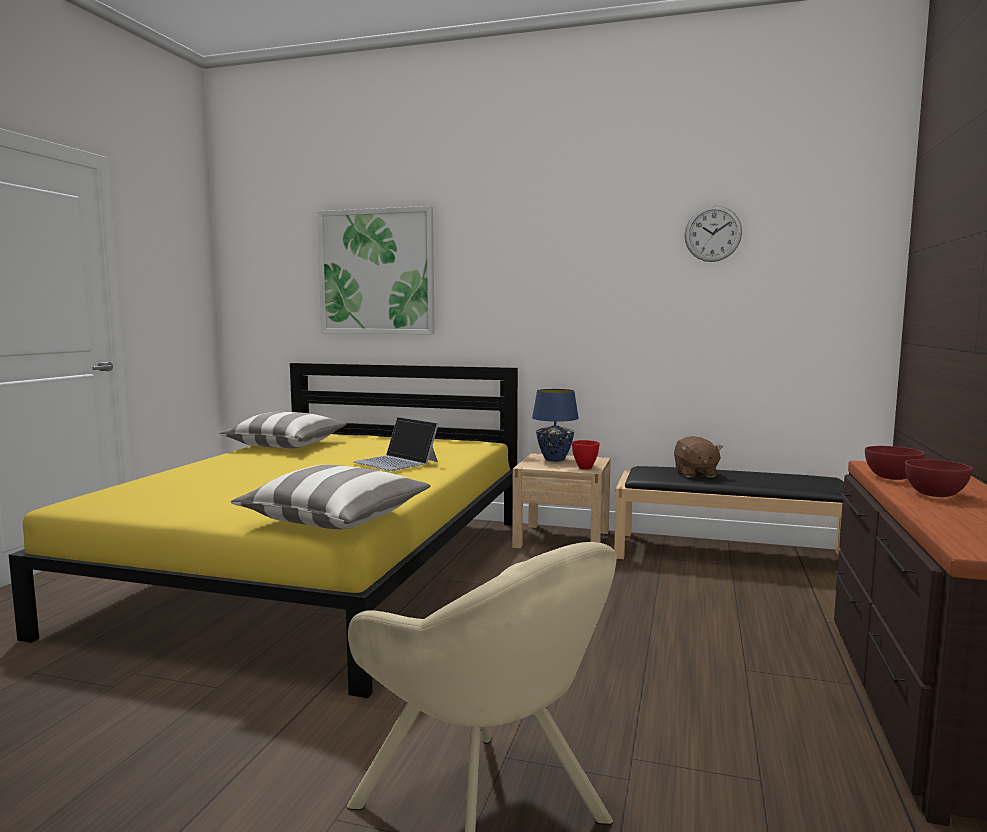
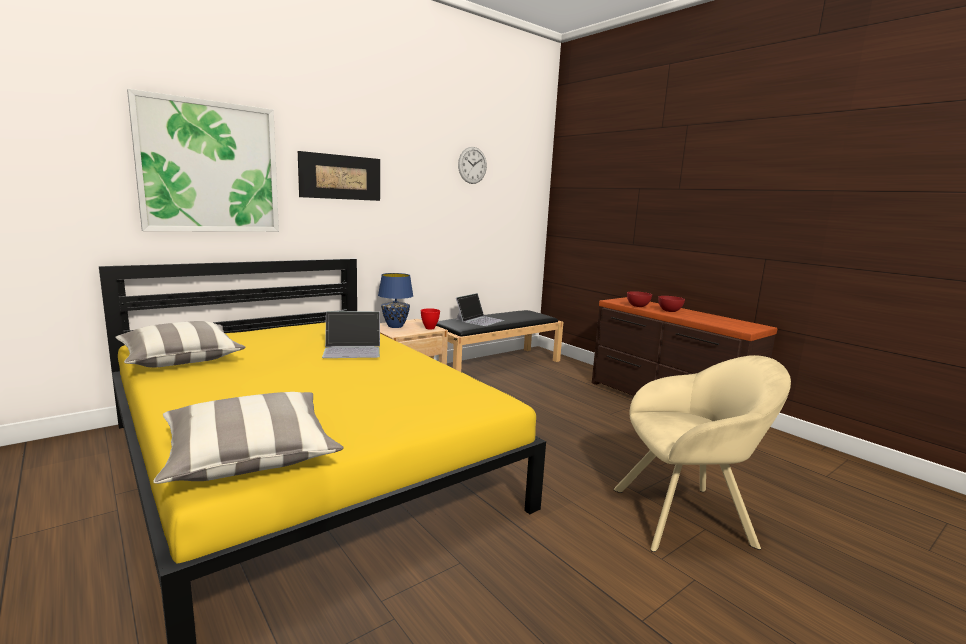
camera: 55 degrees left, 5 degrees up
(335, 519) = (474, 398): pillow -> pillow (250, 456)
(505, 270) = (340, 177): none -> picture
(695, 474) = (479, 320): brown plush toy -> laptop

